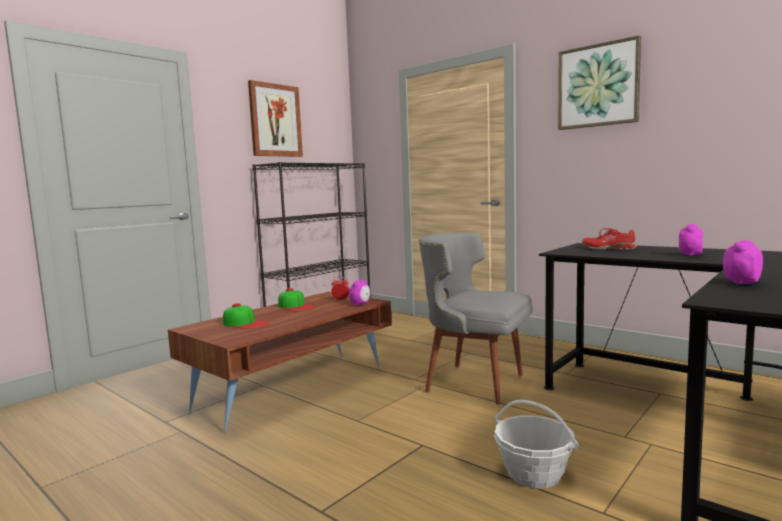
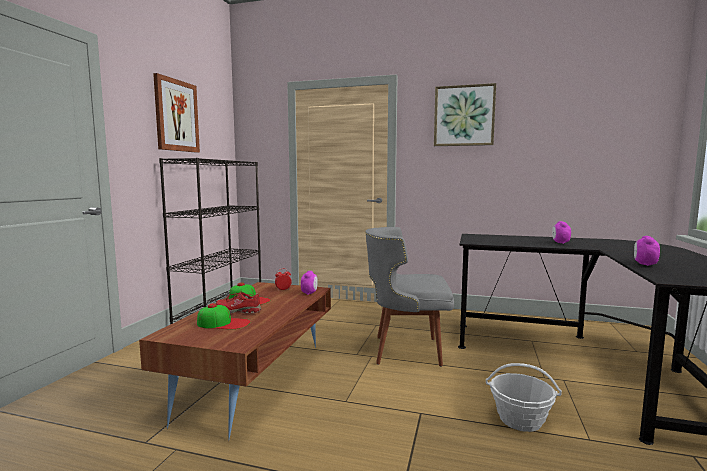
camera: 25 degrees left, 0 degrees up
(608, 249) = (497, 238): red shoe -> red shoe (238, 311)

